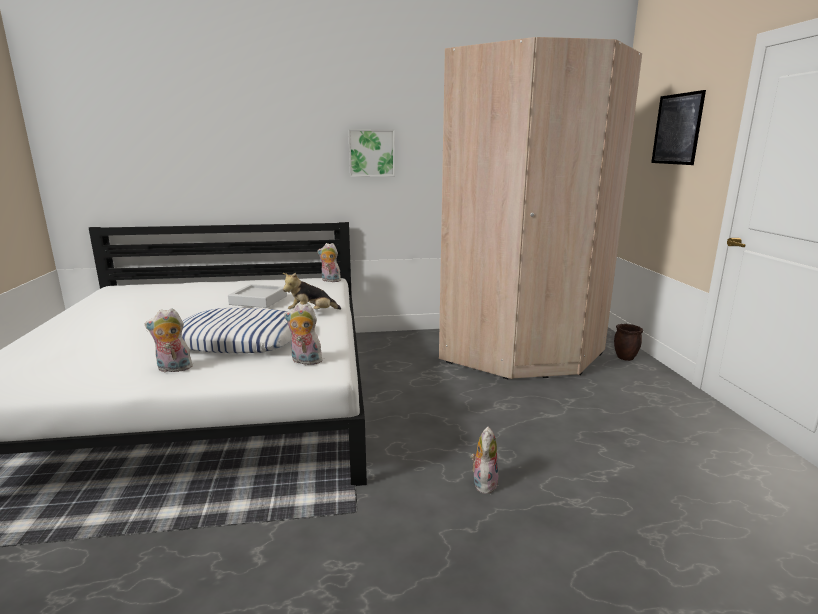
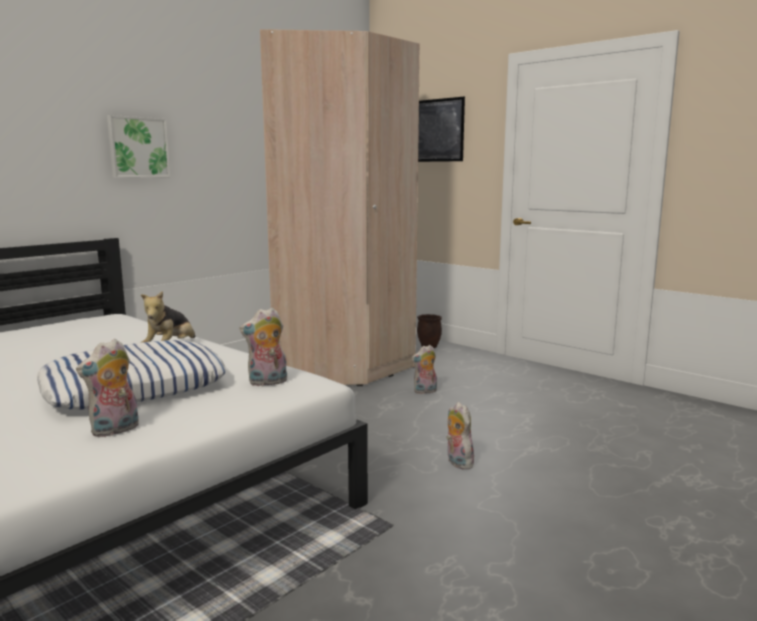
camera: 40 degrees left, 5 degrees down
(258, 300) = (63, 349): grey tray -> none
(330, 281) = (111, 317): plush toy -> plush toy (425, 391)

